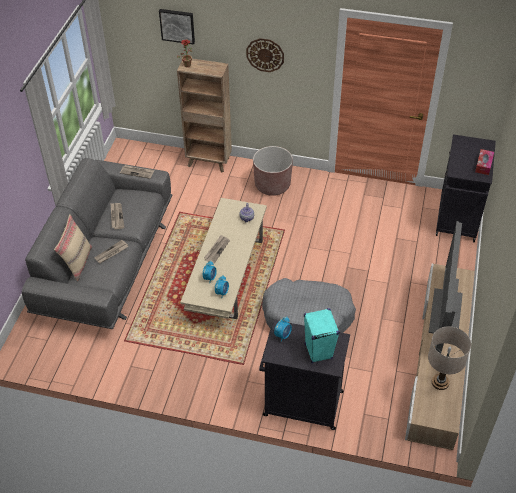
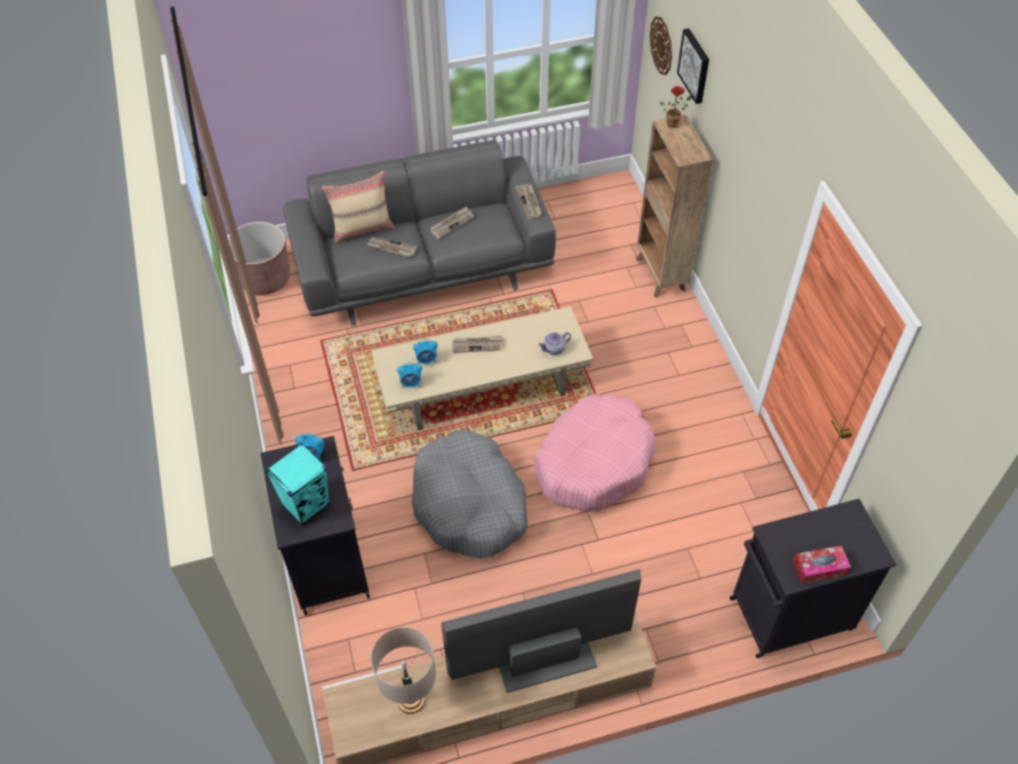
camera: 60 degrees right, 5 degrees up
(265, 55) = (746, 181): wall clock -> wall clock (661, 45)
(272, 185) = (674, 359): brown planter -> brown planter (265, 278)
(316, 250) = (593, 462): none -> pink dog bed

